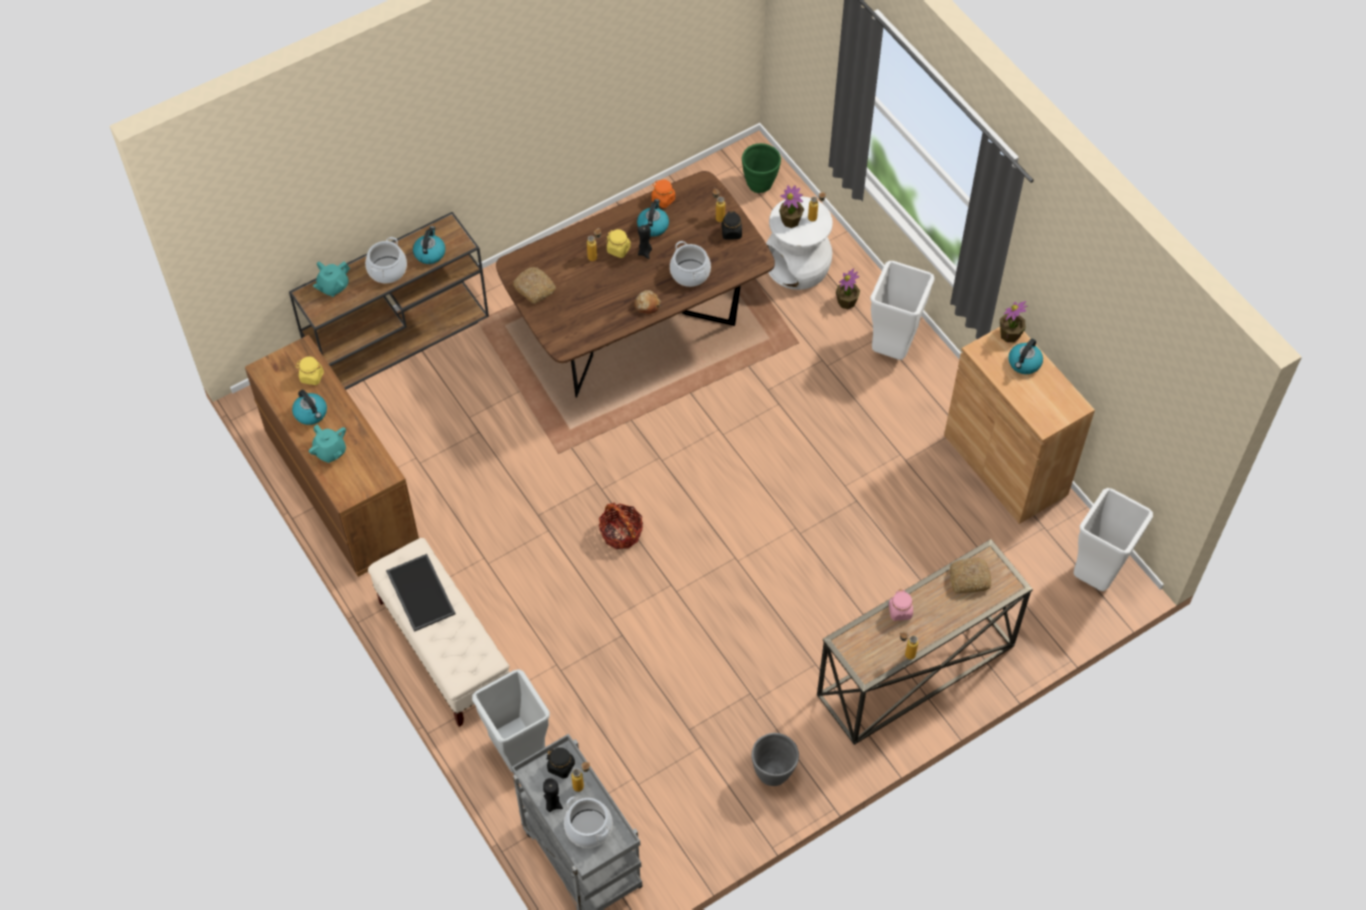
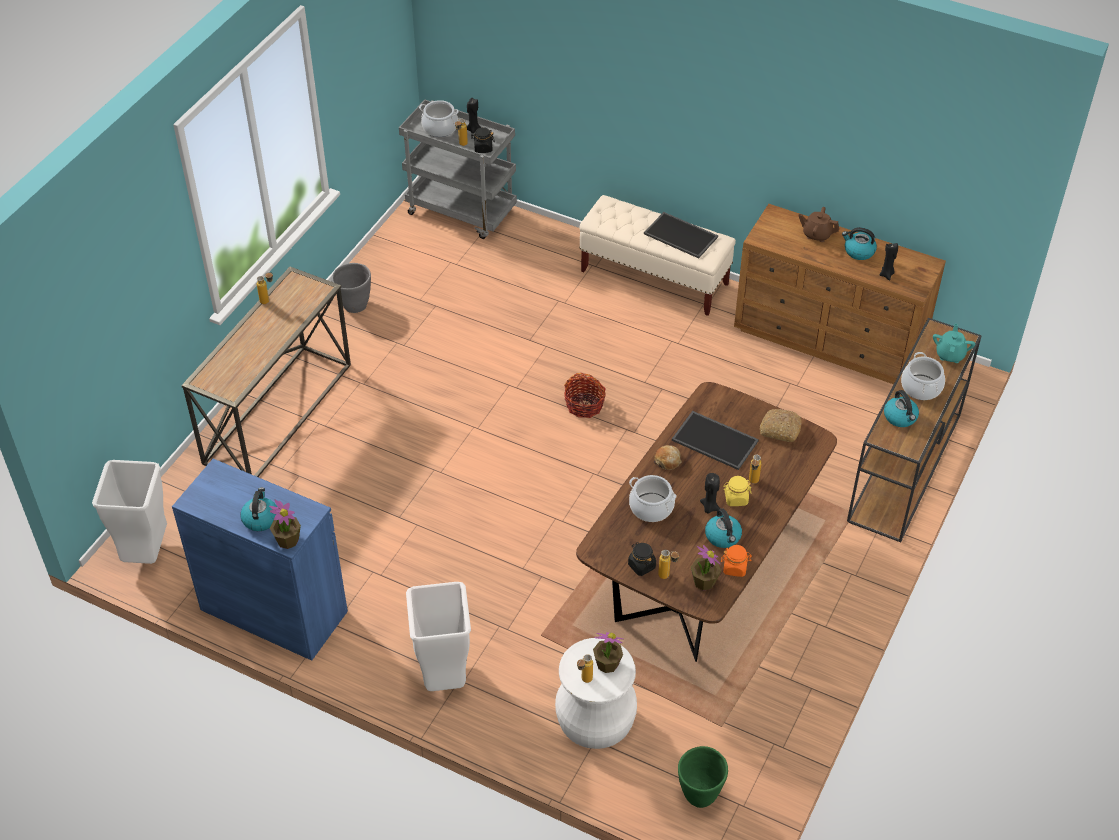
camera: 150 degrees right, 10 degrees down
(311, 377) = (887, 274): yellow jar -> black candle
(330, 452) = (816, 234): turquoise teapot -> brown teapot
(519, 753) = (548, 245): grey trash can -> none
(593, 304) = (716, 440): none -> tray
(846, 302) = (519, 701): potted plant -> potted plant (704, 581)
(900, 611) = (287, 325): pink jar -> none
(969, 579) = (240, 369): bread -> none
(1005, 464) = (274, 610): brown cabinet -> blue cabinet

